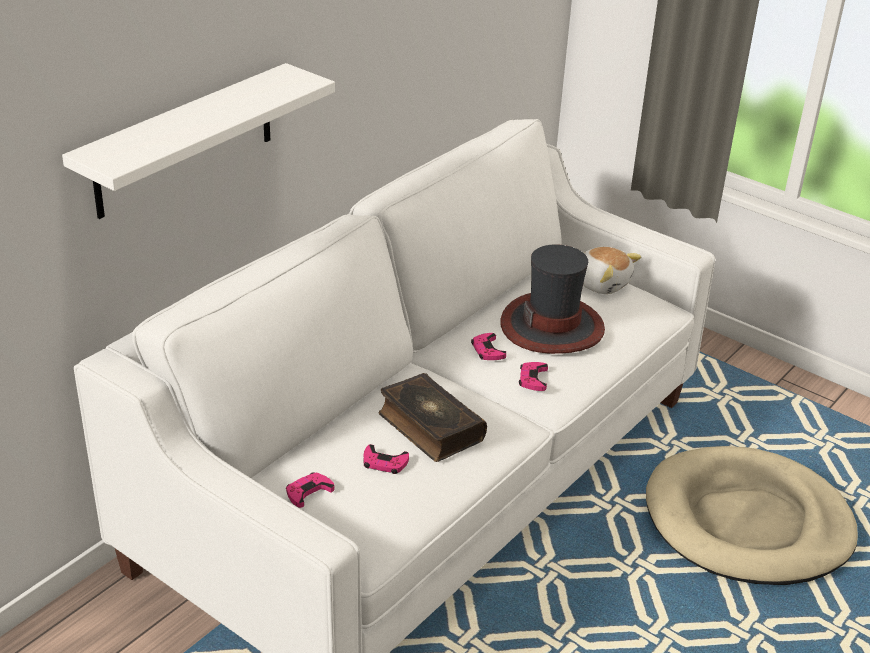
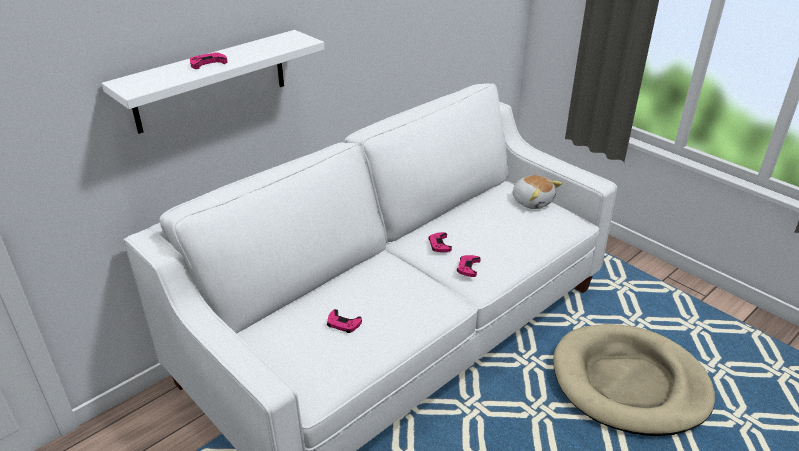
camera: 10 degrees right, 0 degrees up
(308, 492) = (282, 342): pink game controller -> pink game controller (208, 63)
(429, 427) = (383, 299): book -> none
(552, 326) = (490, 230): hat -> none

